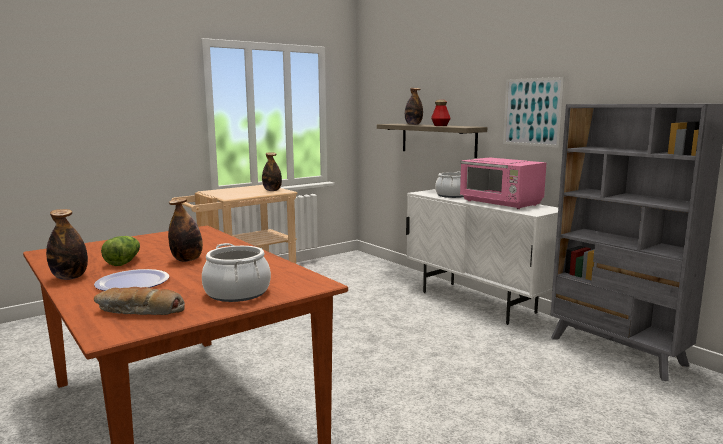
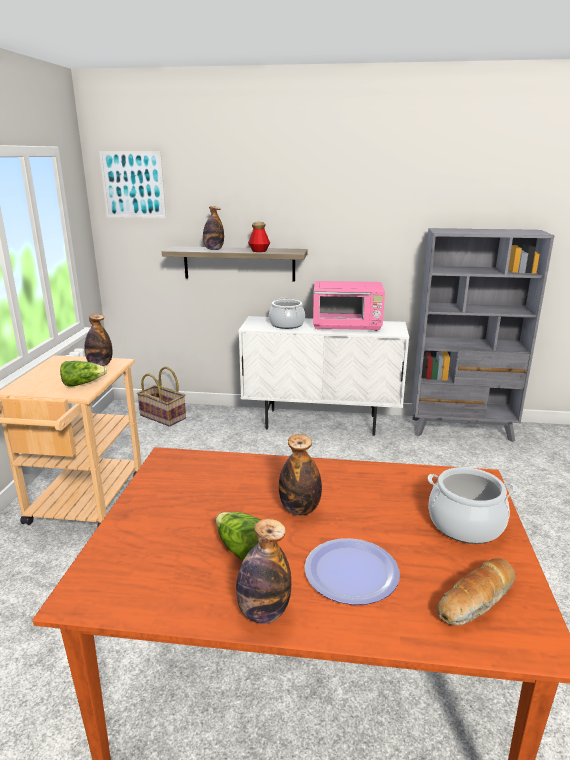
camera: 45 degrees left, 10 degrees up
(241, 195) = (82, 383): none -> lettuce
(368, 266) = (163, 416): none -> basket
(532, 112) = (361, 234): picture -> picture (133, 184)

